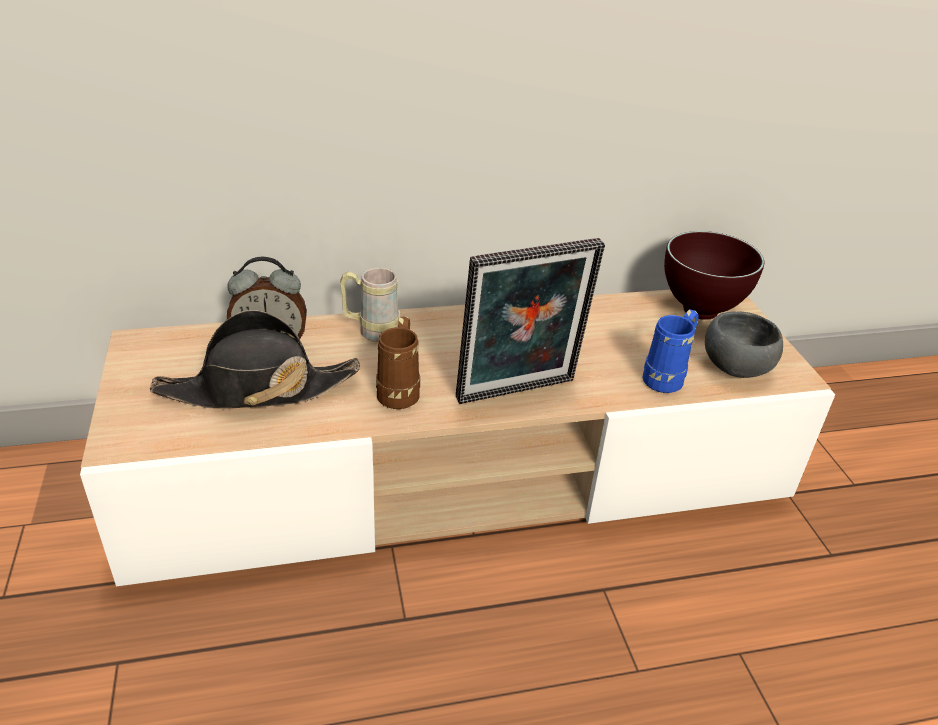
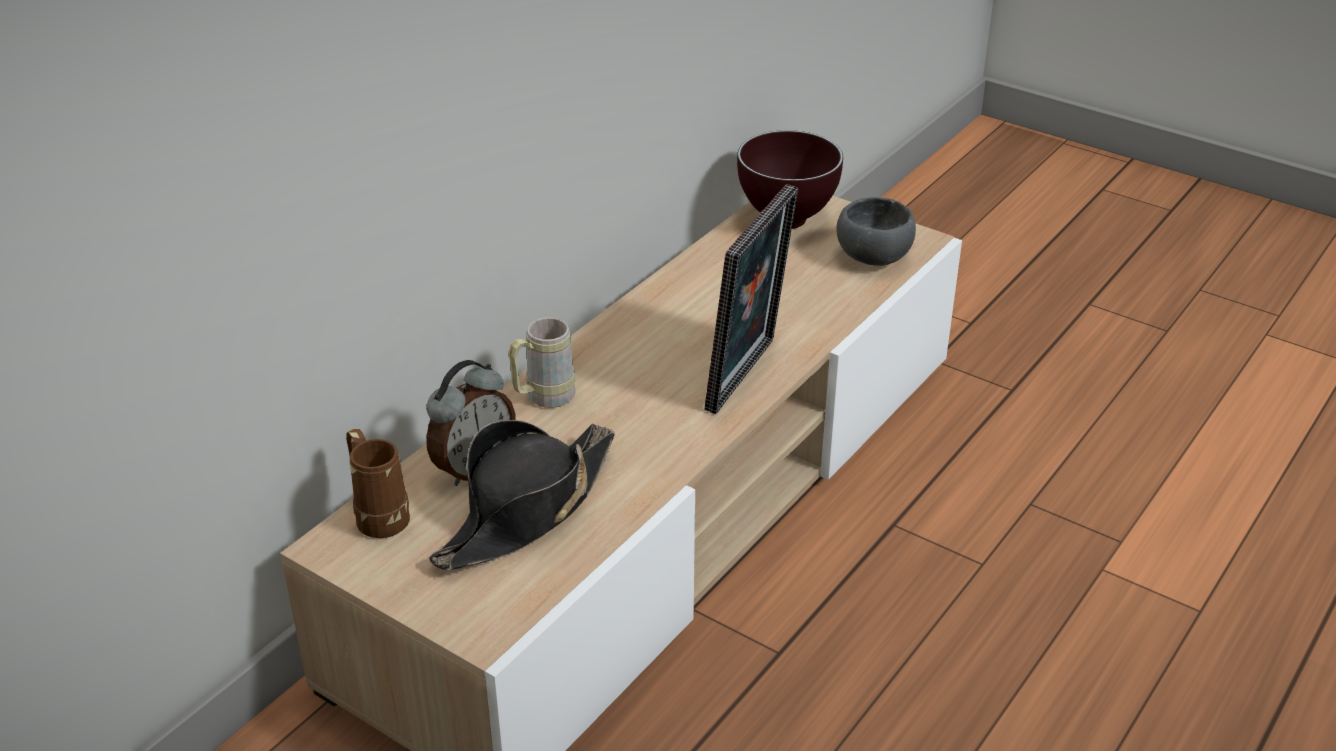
camera: 40 degrees left, 0 degrees up
(400, 390) = (651, 433): brown mug -> brown mug (378, 515)
(667, 377) = (837, 295): blue mug -> none

